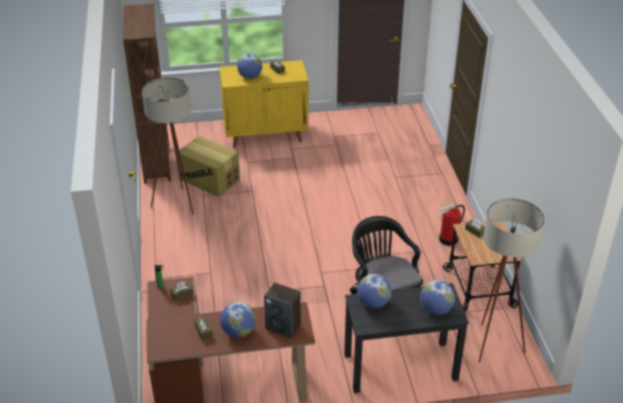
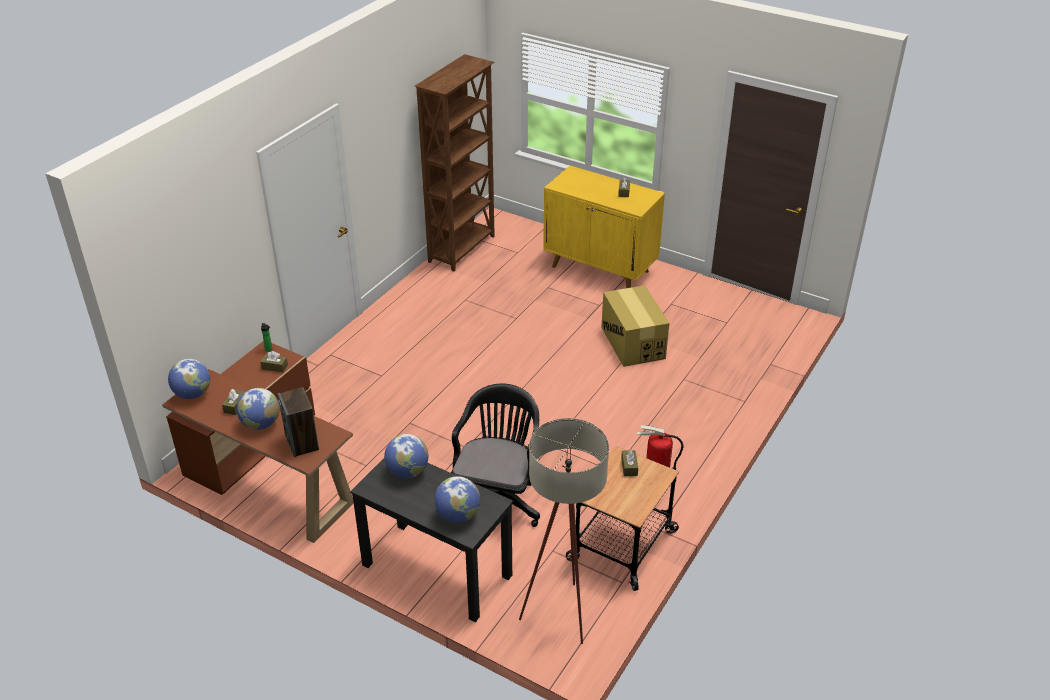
camera: 40 degrees right, 0 degrees up
(179, 206) = (431, 298): beige floor lamp -> none
(209, 179) = (490, 287): cardboard box -> cardboard box (632, 342)
(250, 77) = (585, 188): globe -> globe (193, 394)

